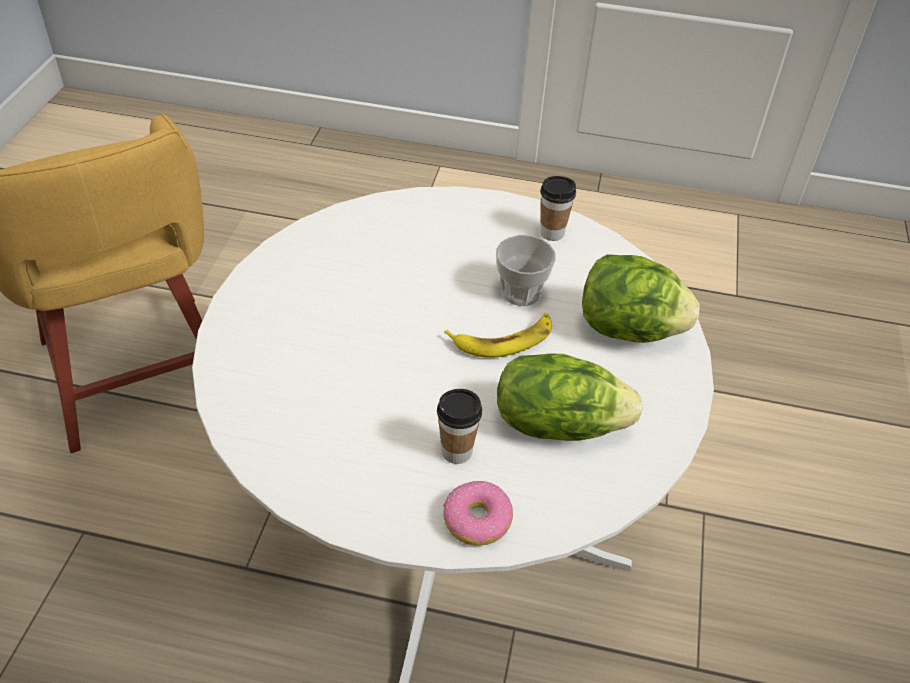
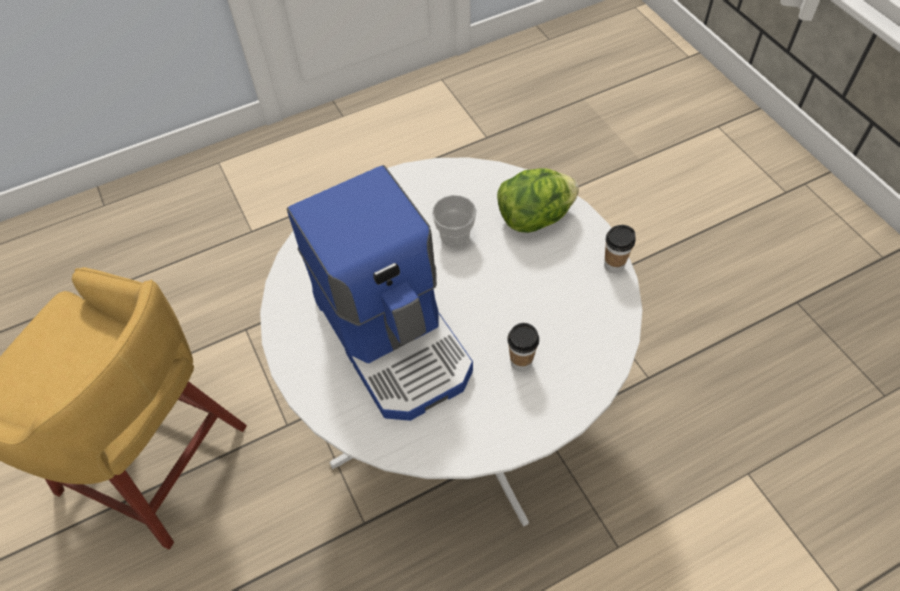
camera: 35 degrees left, 10 degrees up
(358, 341) = (396, 337): none -> coffee machine
(477, 520) = (571, 392): donut -> none
(503, 339) = (476, 274): banana -> none
(552, 233) = (432, 183): cup -> cup (614, 265)
(558, 423) = (554, 303): lettuce -> none

